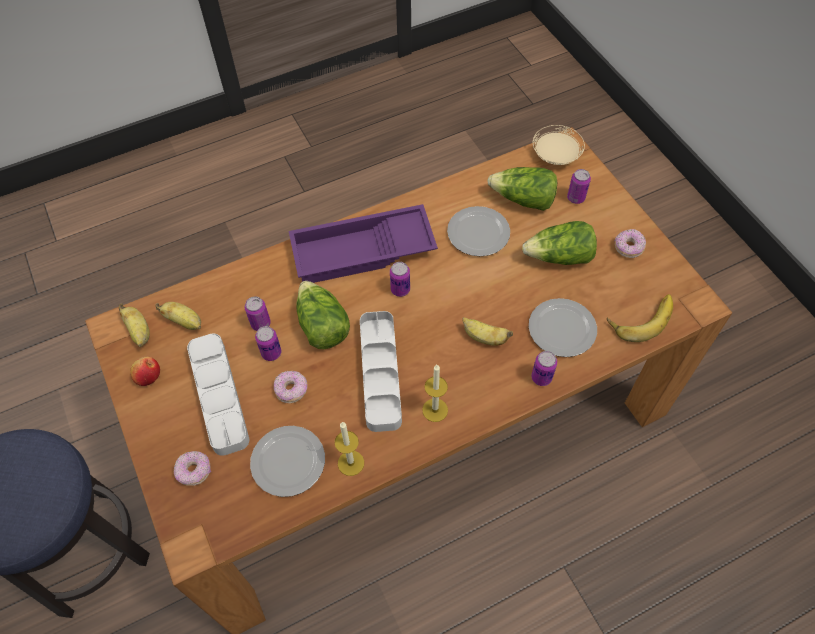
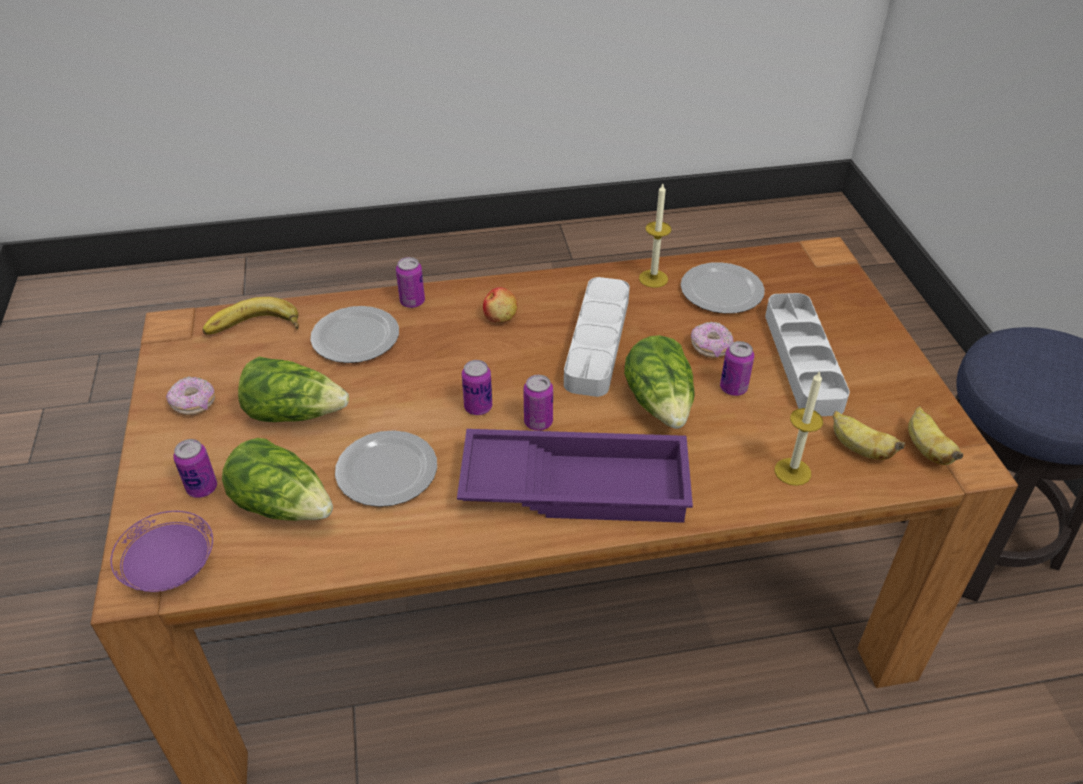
camera: 165 degrees left, 15 degrees down
(148, 376) = (901, 397): apple -> apple (501, 317)
(194, 471) = (827, 303): donut -> none
(260, 324) = (746, 423): can -> can (478, 407)
(435, 410) = (546, 299): candle -> candle (792, 471)
(484, 338) = (455, 348): banana -> none
(556, 156) = (170, 568): beige plate -> purple plate

